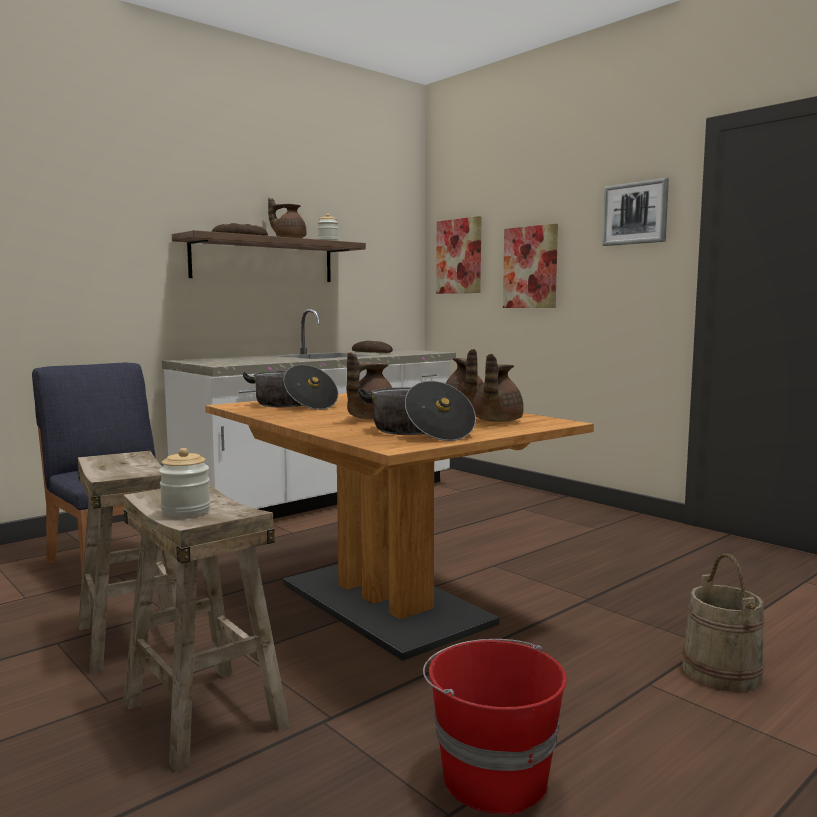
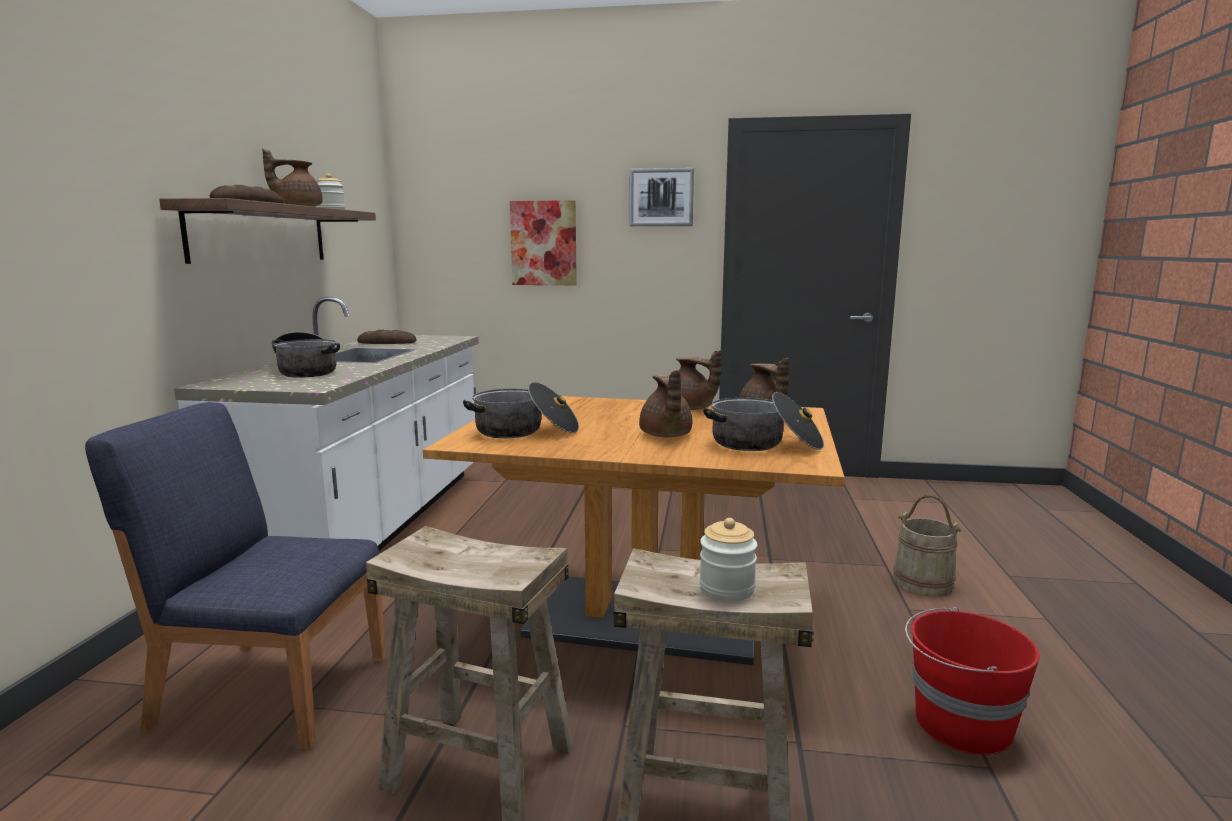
camera: 40 degrees left, 5 degrees up
(253, 359) = (307, 371): none -> cooking pot
(459, 256) = (445, 227): picture -> none

